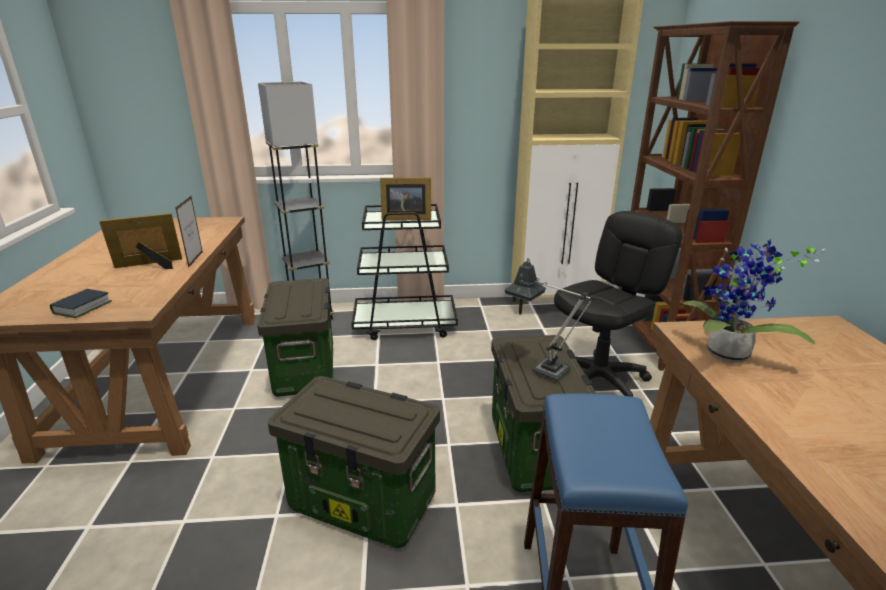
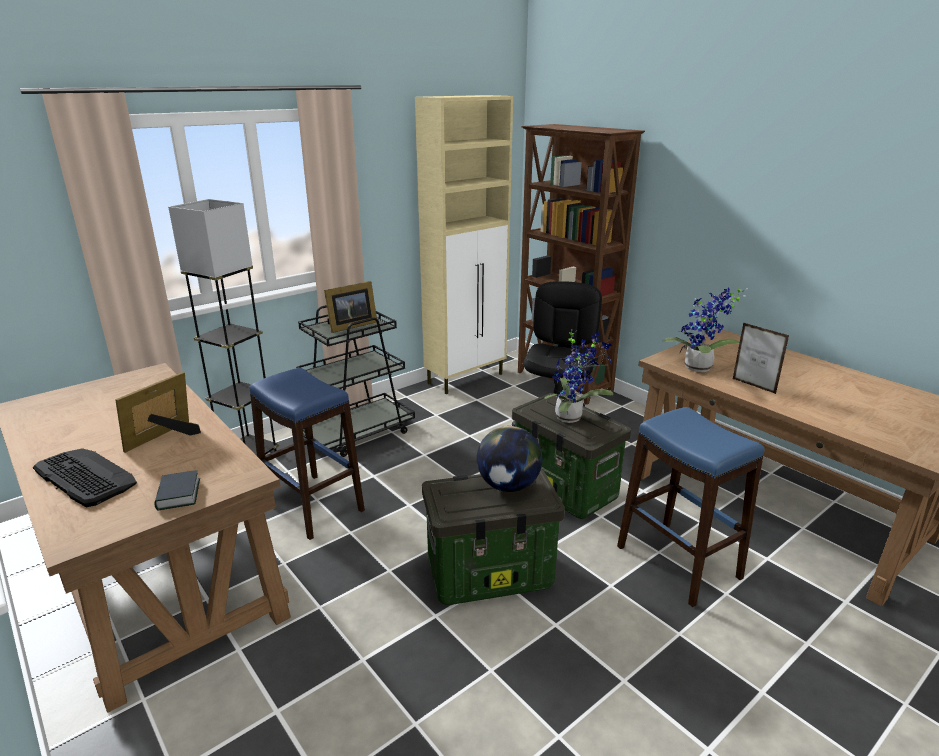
camera: 35 degrees left, 0 degrees up
(69, 276) = (85, 476): none -> keyboard
(195, 259) = (205, 417): picture frame -> picture frame (753, 386)
(306, 371) = (313, 505): storage box -> blue stool
(379, 412) = (508, 486): none -> globe
(543, 367) = (572, 417): table lamp -> potted plant

